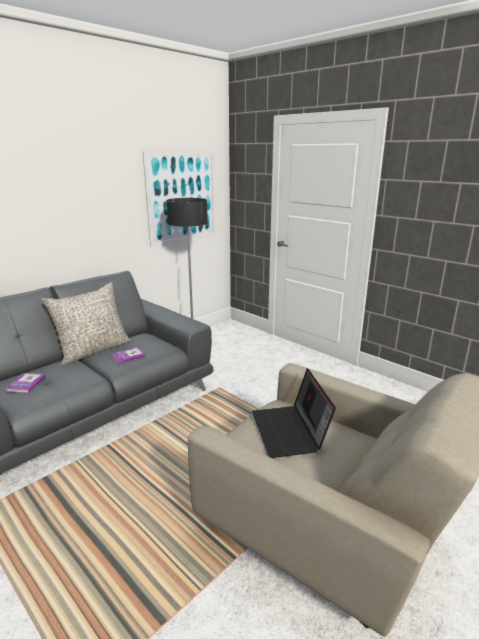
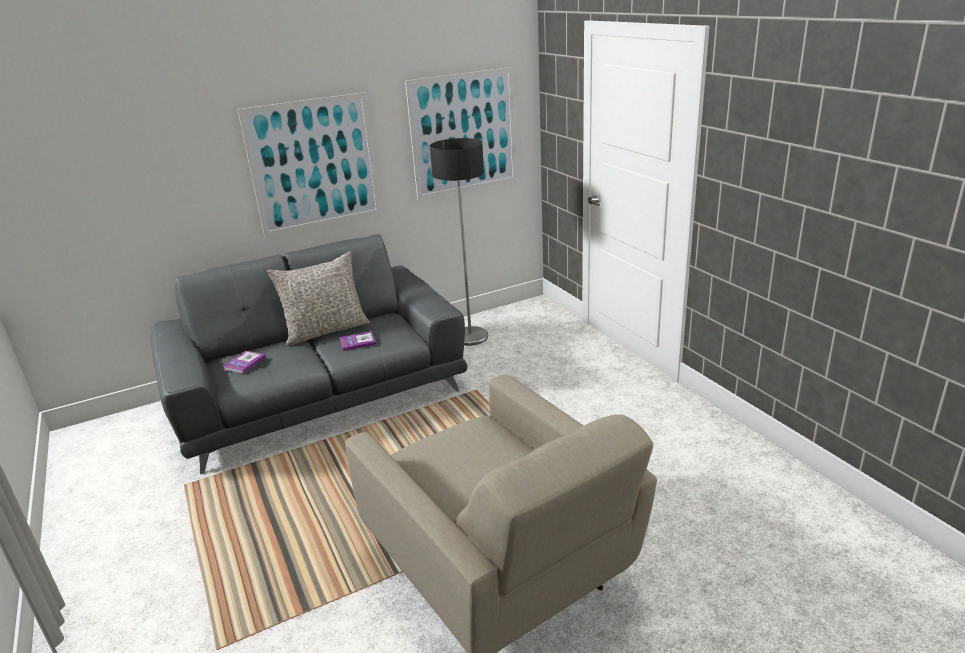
camera: 20 degrees right, 5 degrees up
(72, 213) = (314, 164): none -> picture
(290, 431) = (470, 453): laptop -> none

